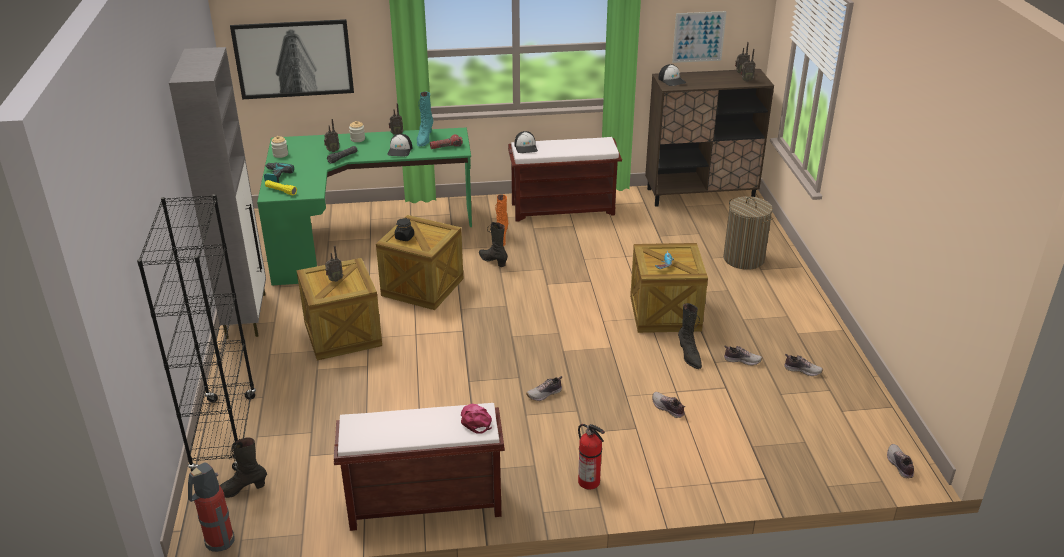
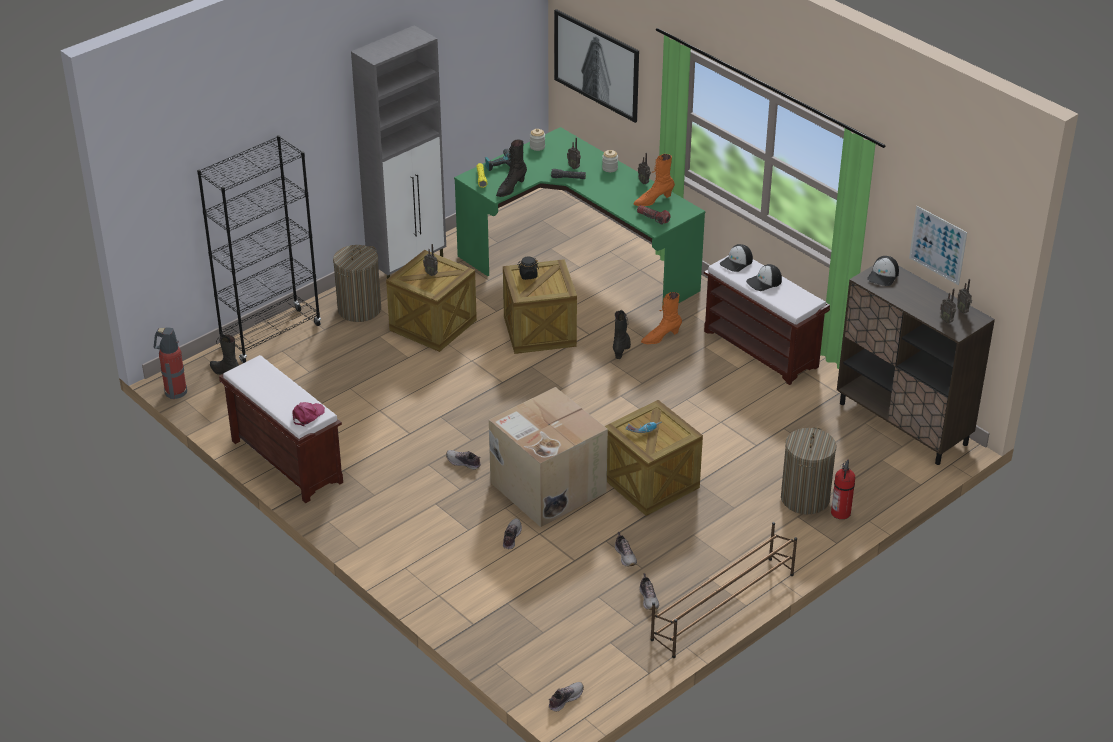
camera: 55 degrees right, 5 degrees up
(264, 365) = (359, 309): none -> laundry basket
(400, 150) = (617, 198): cap -> cap (764, 282)
(424, 139) = (653, 200): turquoise boot -> orange boot
(589, 482) = (381, 531): fire extinguisher -> fire extinguisher (841, 513)
(620, 364) = (546, 487): none -> cardboard box
(689, 356) = (598, 522): black boot -> black boot (510, 188)
(837, 341) = (722, 607): none -> brown shoe rack

